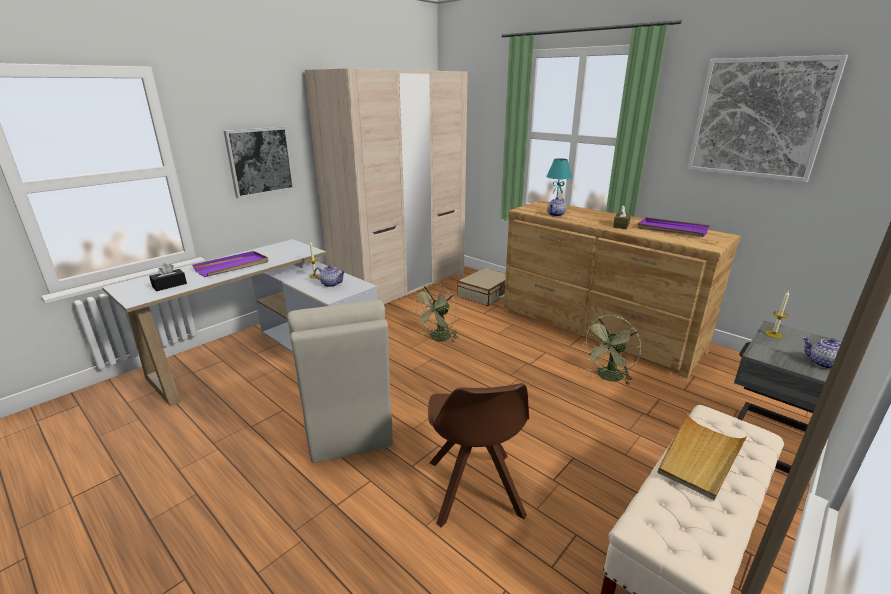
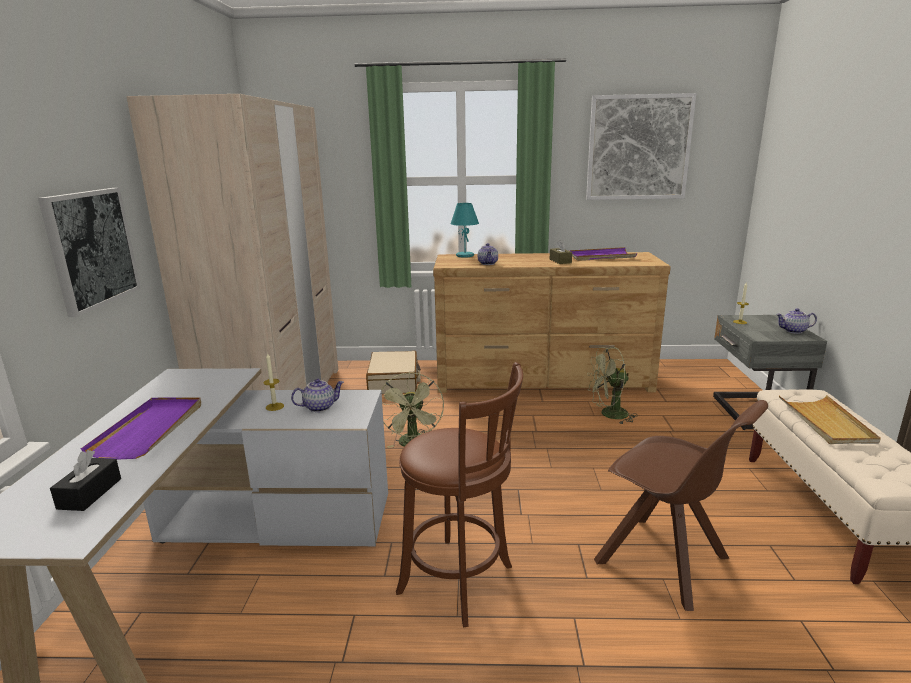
camera: 40 degrees left, 5 degrees down
(346, 425) = (461, 582): beige chair -> brown stool
(608, 377) = (609, 415): green fan -> green fan turned 75 degrees clockwise

